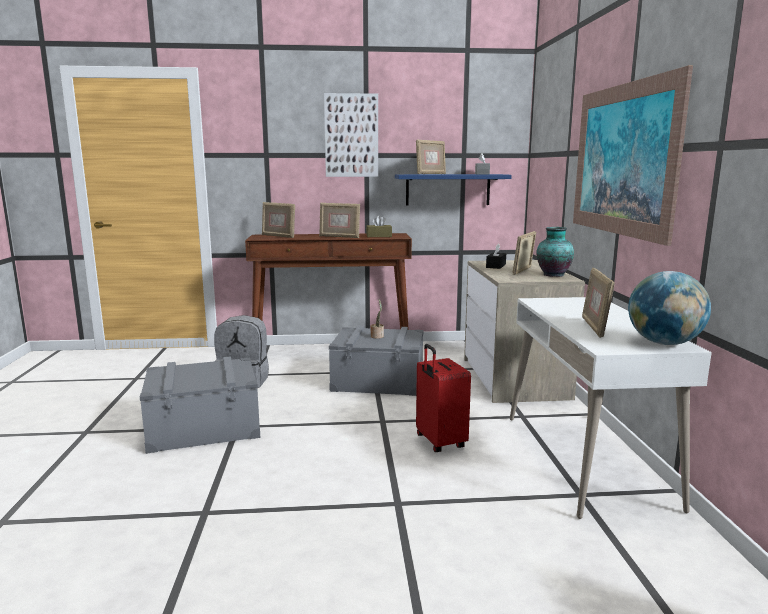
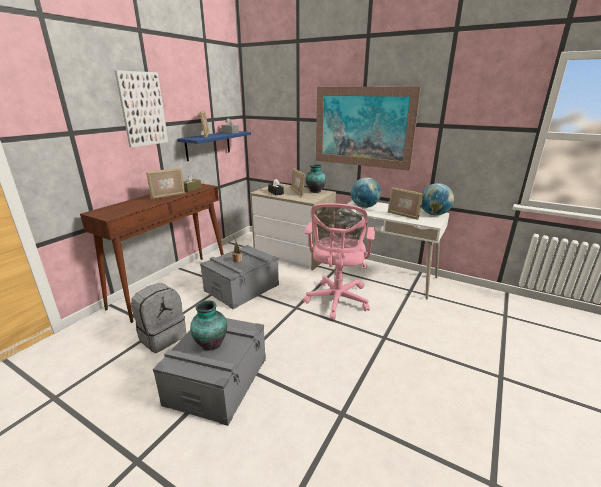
camera: 55 degrees left, 10 degrees up
(200, 374) = (210, 344): none -> vase
(278, 236) = (117, 209): picture frame -> none
(439, 442) = (337, 301): red suitcase -> pink office chair
(573, 305) = (364, 207): none -> globe

